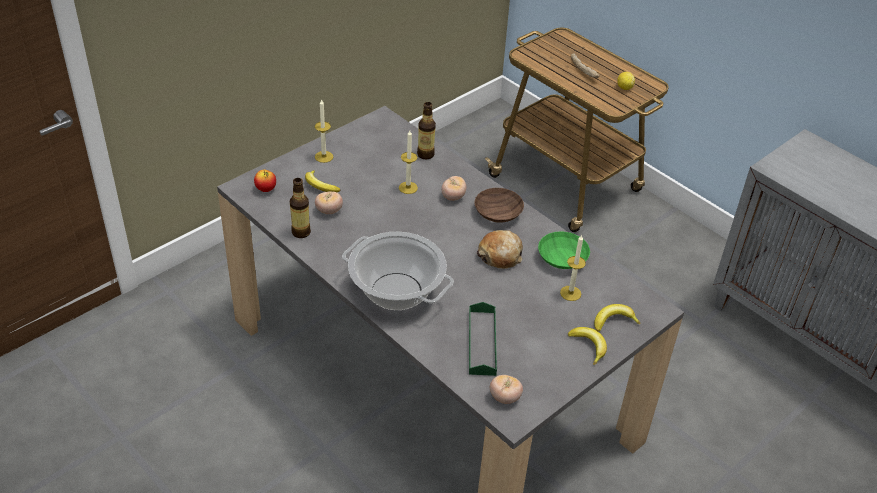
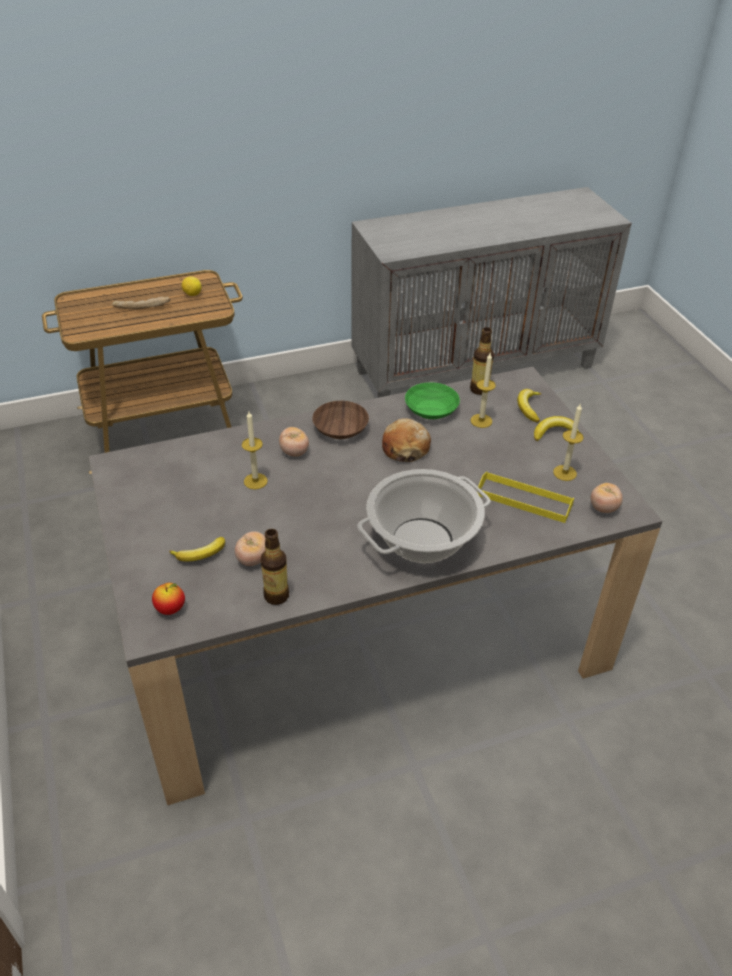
camera: 65 degrees left, 0 degrees up
(324, 157) = (146, 536): candle -> candle (564, 473)
(425, 154) = (207, 450): bottle -> bottle (479, 389)
(482, 342) = (524, 500): green tray -> yellow tray

